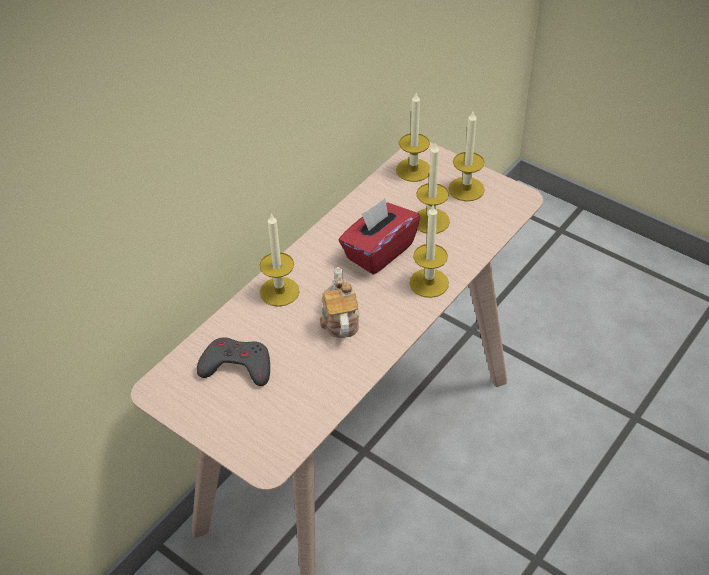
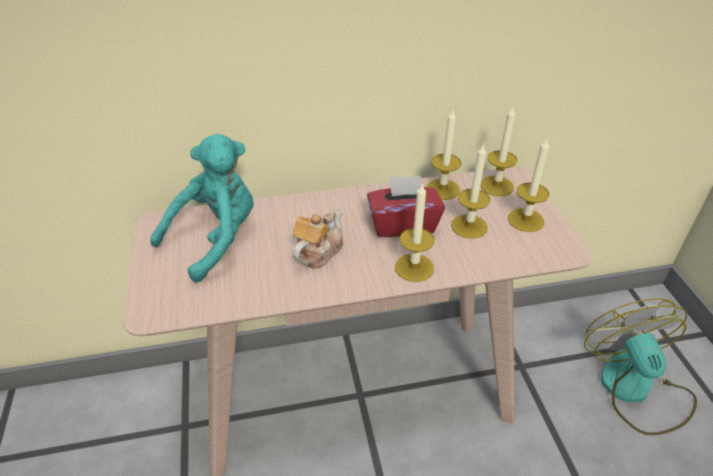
camera: 40 degrees right, 5 degrees down
(236, 366) = (216, 239): grey game controller -> turquoise plush toy
(279, 291) = (303, 210): candle -> candle (442, 189)
(569, 290) = (634, 389): none -> fan

